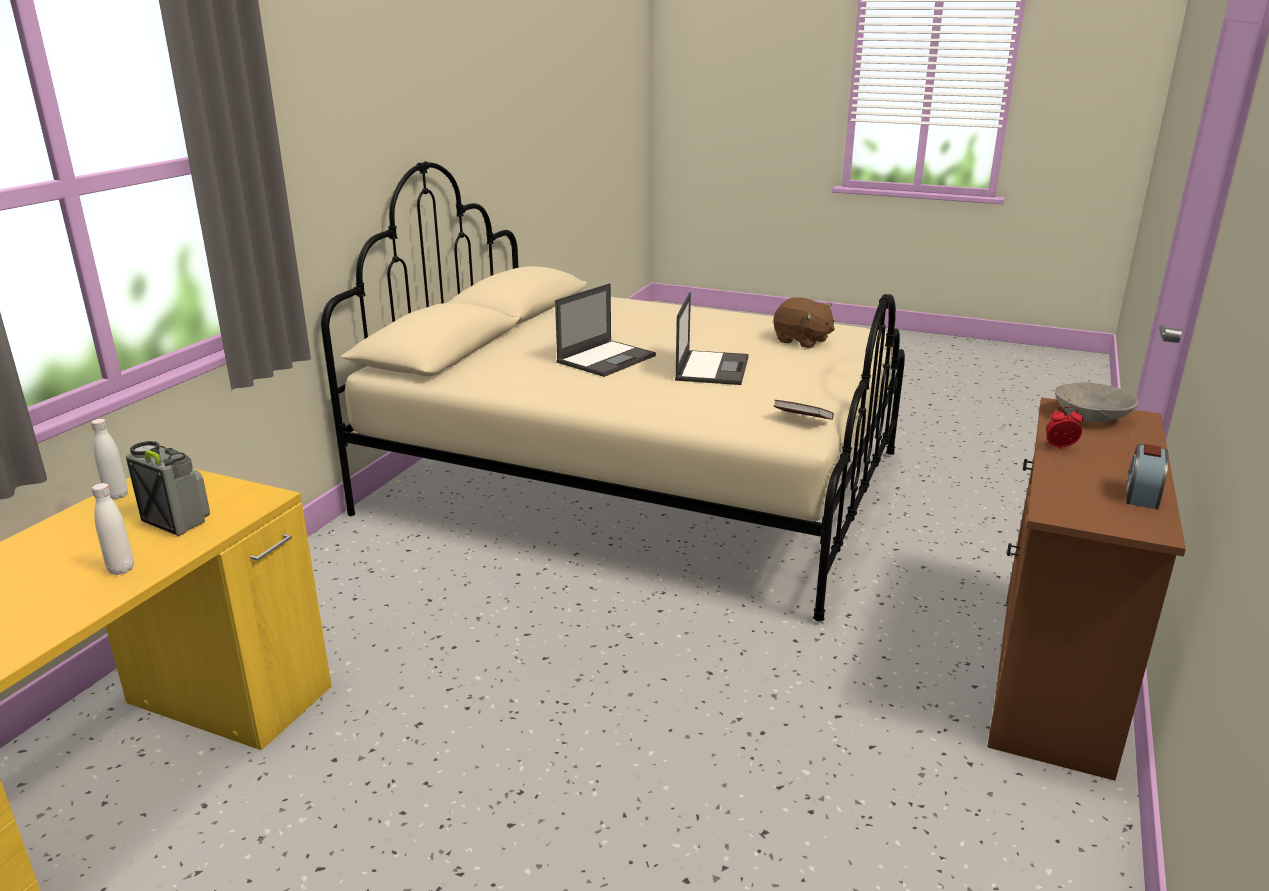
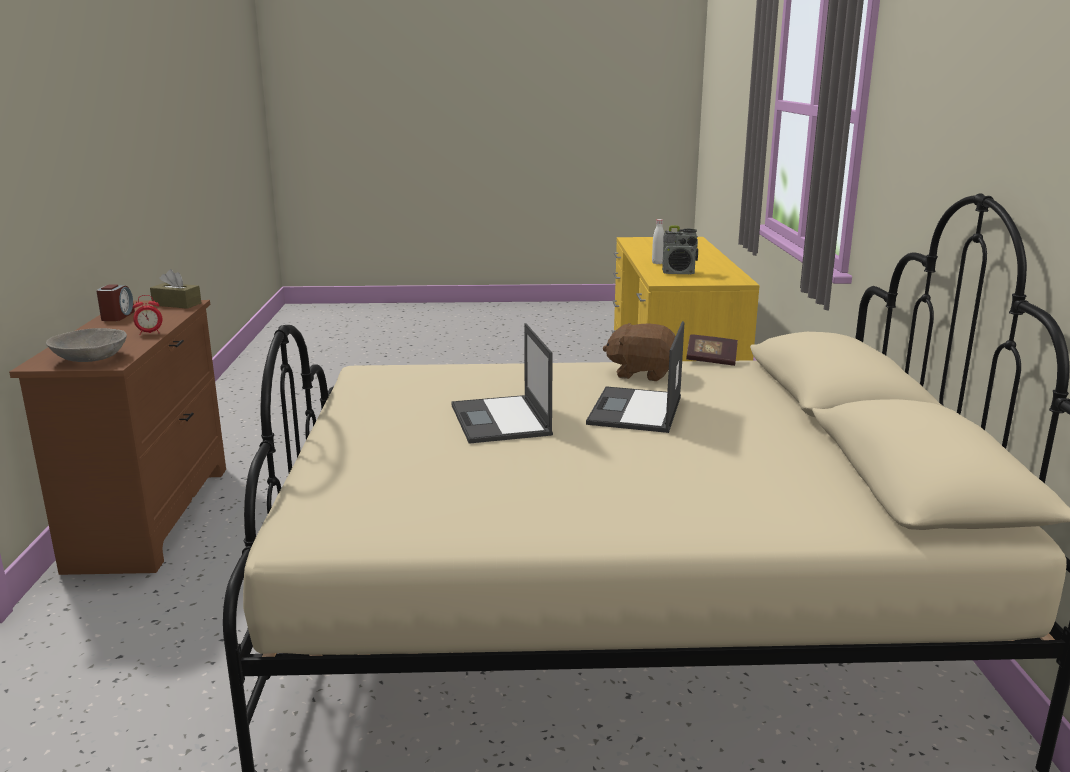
camera: 155 degrees right, 5 degrees down
(117, 496) = (734, 274): white bottle -> none
(802, 341) = (407, 489): brown plush toy -> brown plush toy (642, 373)
(802, 421) = (369, 382): book -> book (711, 360)
(1073, 513) = (177, 304): none -> brown tissue box

